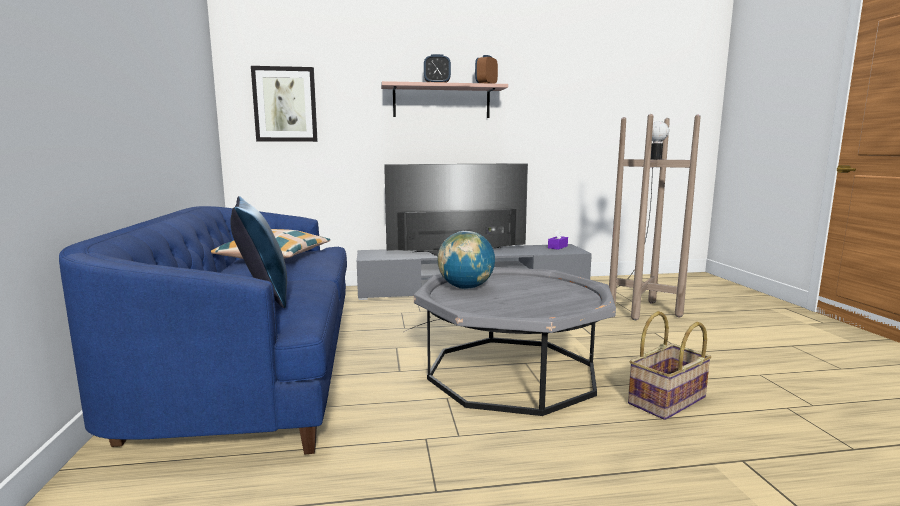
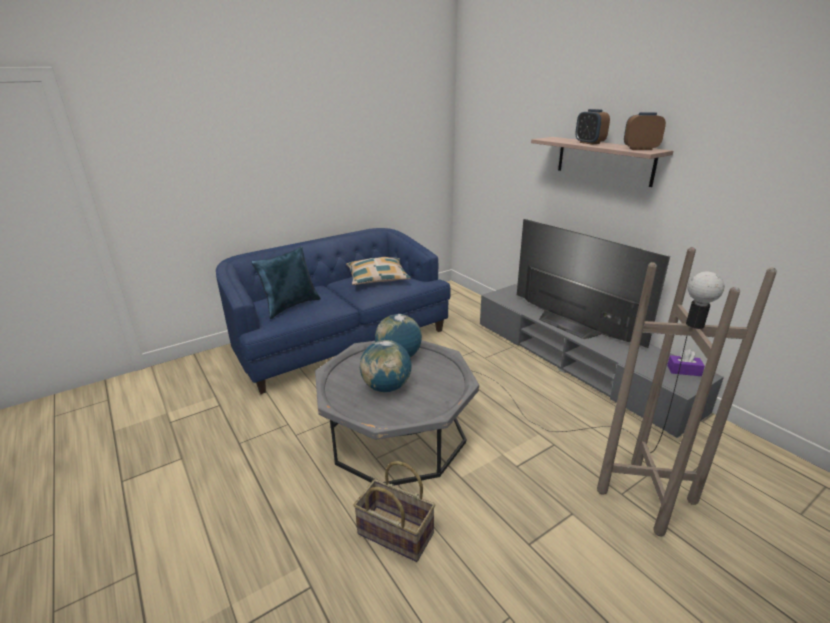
camera: 65 degrees right, 15 degrees up
(285, 104) = (488, 147): picture -> none
(523, 299) = (386, 387): none -> globe

